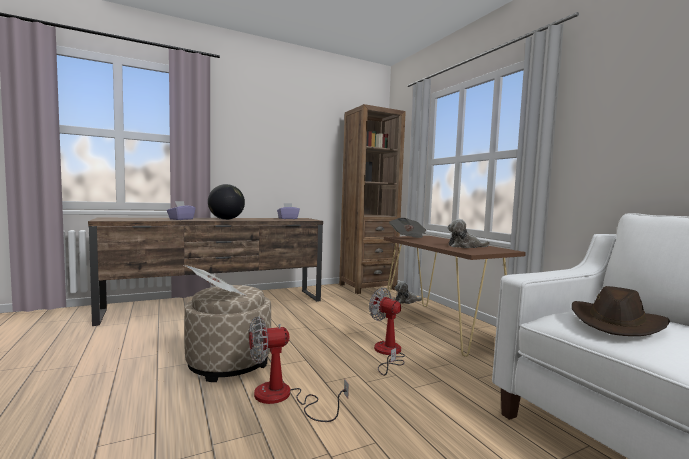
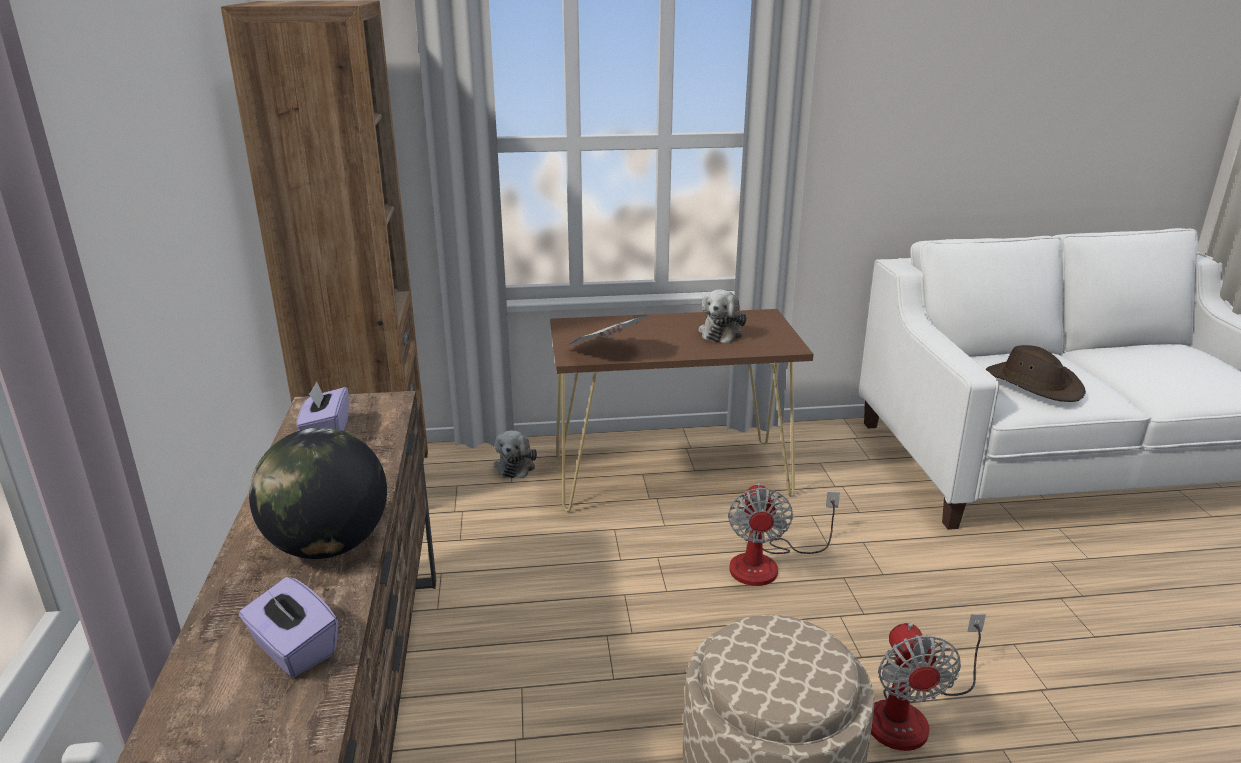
camera: 70 degrees left, 20 degrees up
(216, 296) = (827, 679): newspaper -> none
(387, 353) = (767, 564): fan -> fan turned 60 degrees counterclockwise

